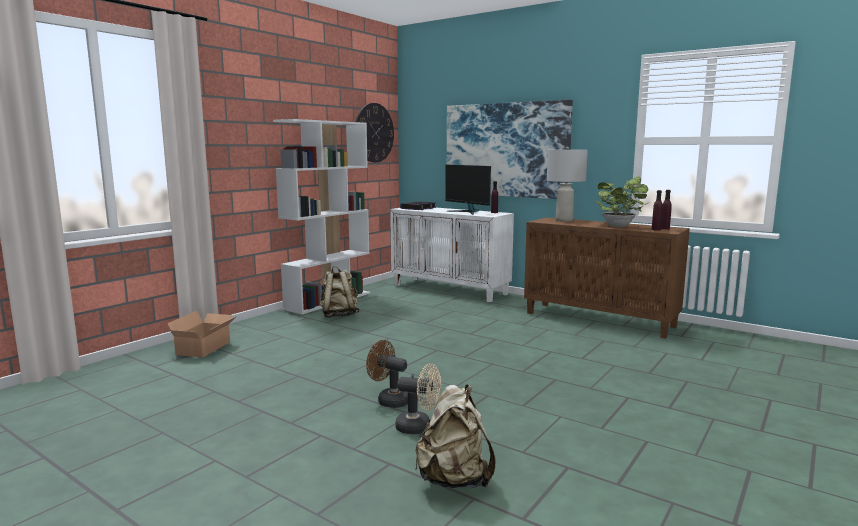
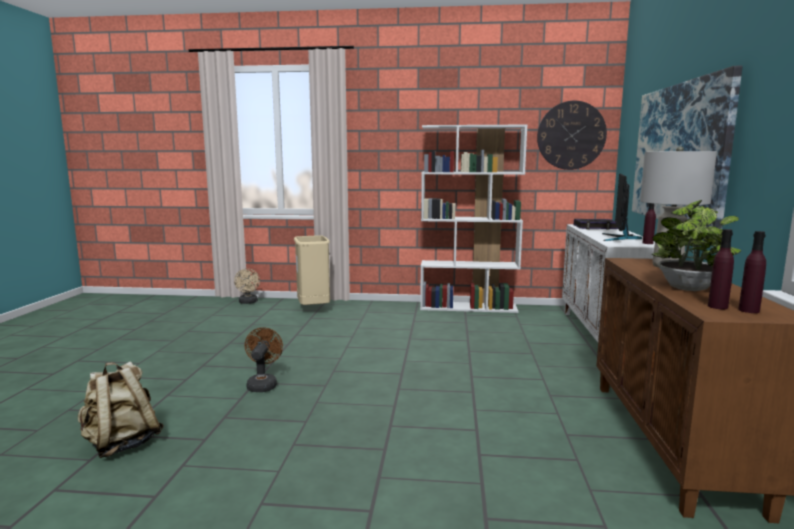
camera: 60 degrees right, 0 degrees up
(206, 348) = (313, 309): cardboard box -> beige trash can
(339, 315) = (436, 320): beige backpack -> none
(419, 427) = (215, 408): beige fan -> beige fan (248, 302)

